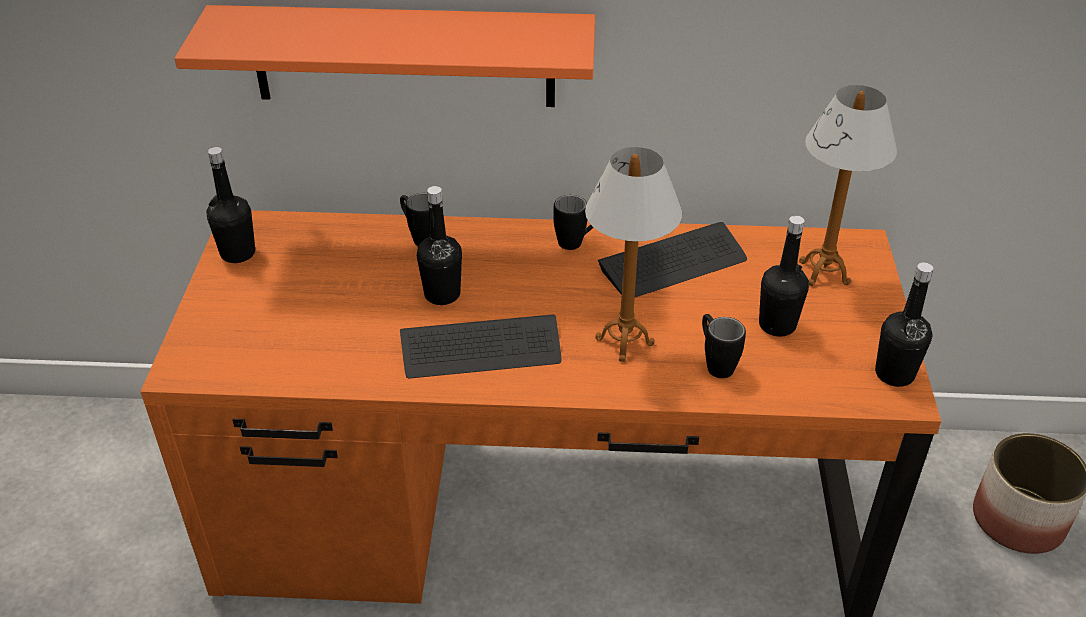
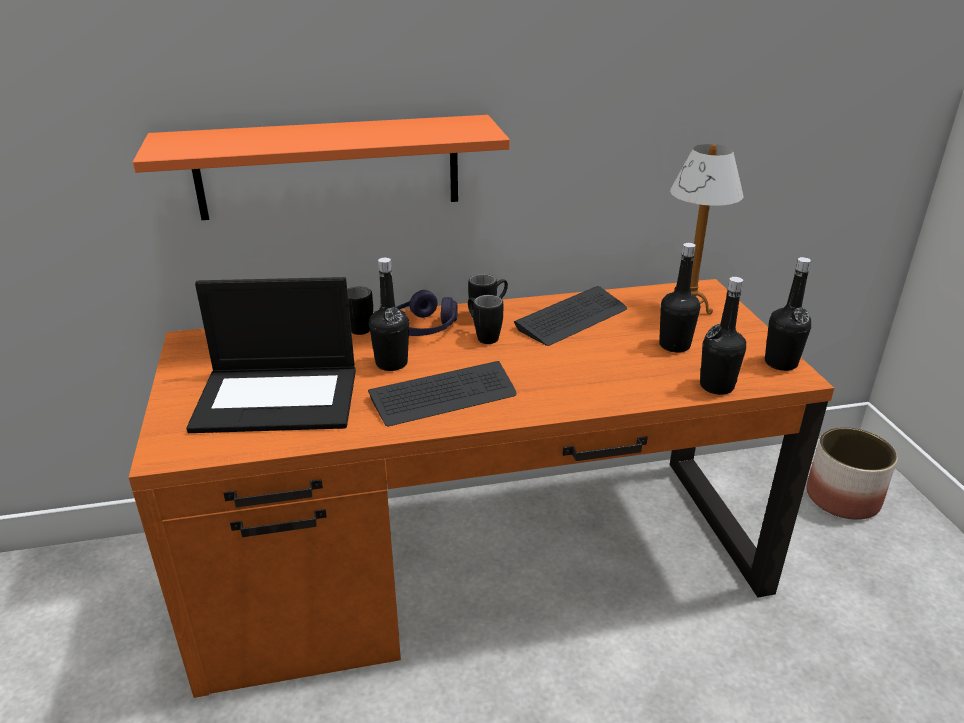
camera: 15 degrees left, 10 degrees down
(238, 253) = (192, 360): black bottle -> black bottle (716, 386)
(310, 320) = (279, 398): none -> laptop
(496, 249) = (423, 328): none -> purple headphones
(625, 342) = (562, 373): table lamp -> none
(715, 363) = (642, 376): black mug -> black mug (483, 336)

